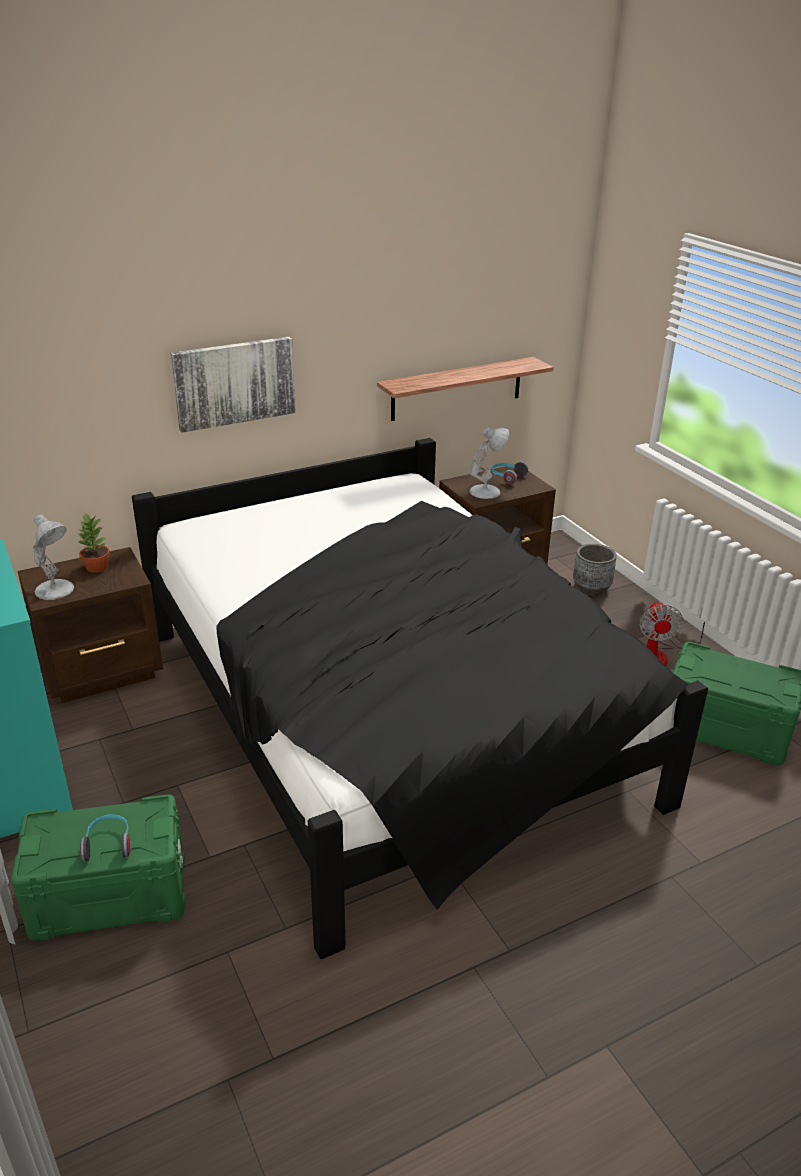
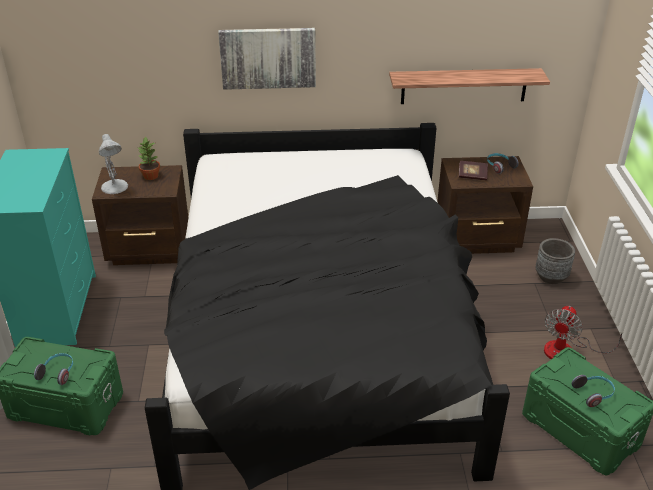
camera: 25 degrees right, 5 degrees up
(486, 491) = (472, 176): white table lamp -> book
(744, 680) = (594, 394): none -> headphones

